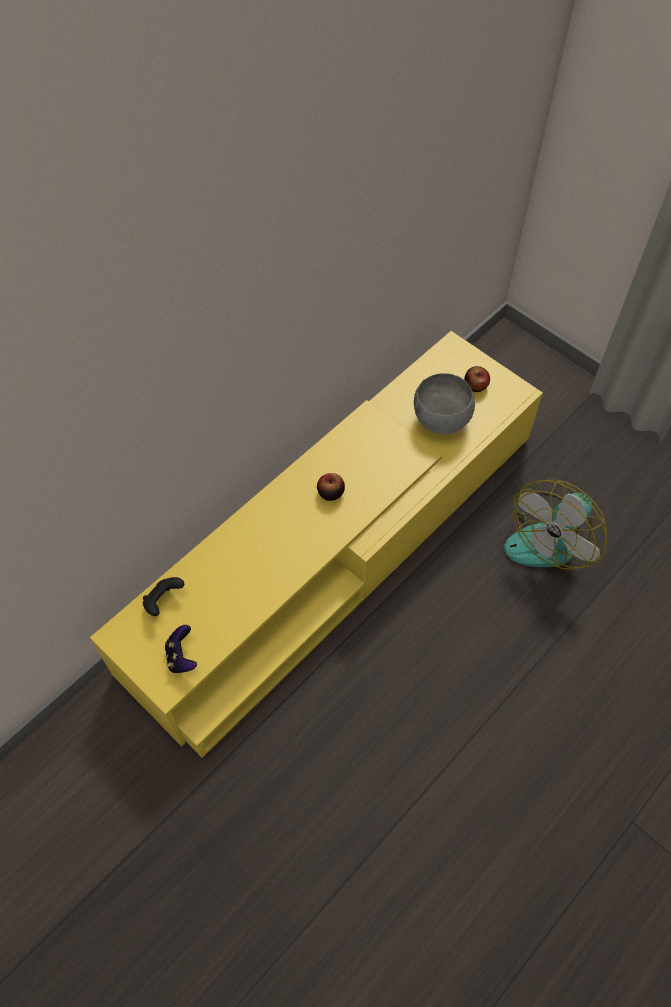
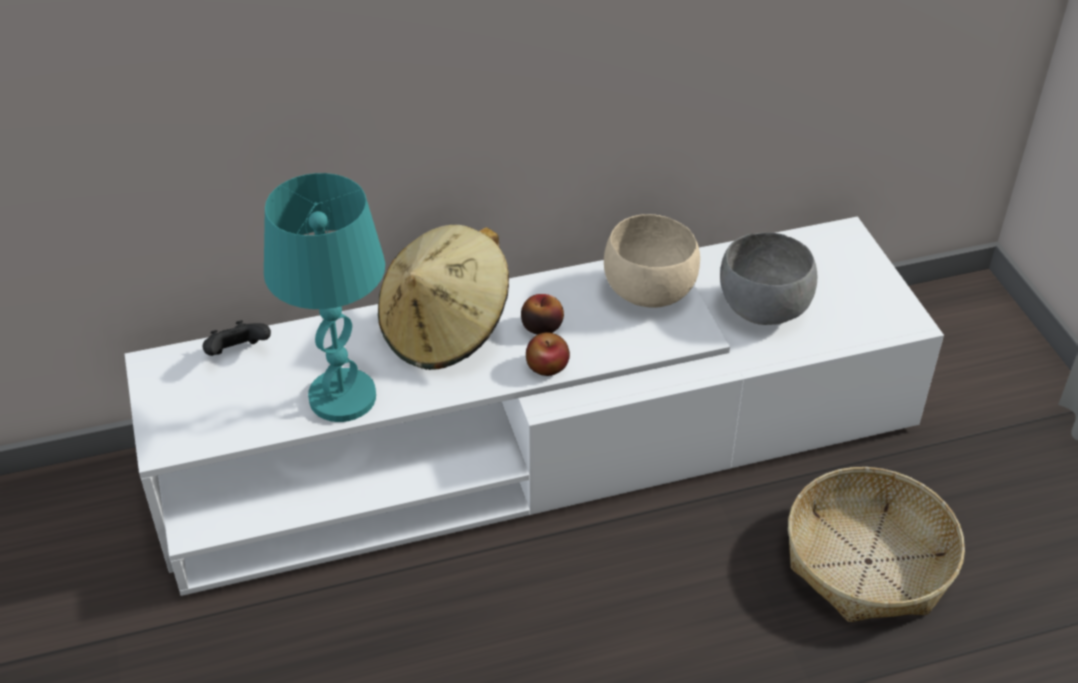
camera: 30 degrees right, 15 degrees down
(182, 657) = (209, 421): game controller -> none
(249, 599) = (342, 396): none -> turquoise table lamp
(277, 522) = (445, 330): none -> beige hat
(335, 549) = (539, 442): yellow tv stand -> white tv stand
(373, 439) = (647, 291): none -> beige bowl
(475, 385) = (845, 289): apple -> apple (547, 366)
(550, 536) = (869, 562): fan -> basket

